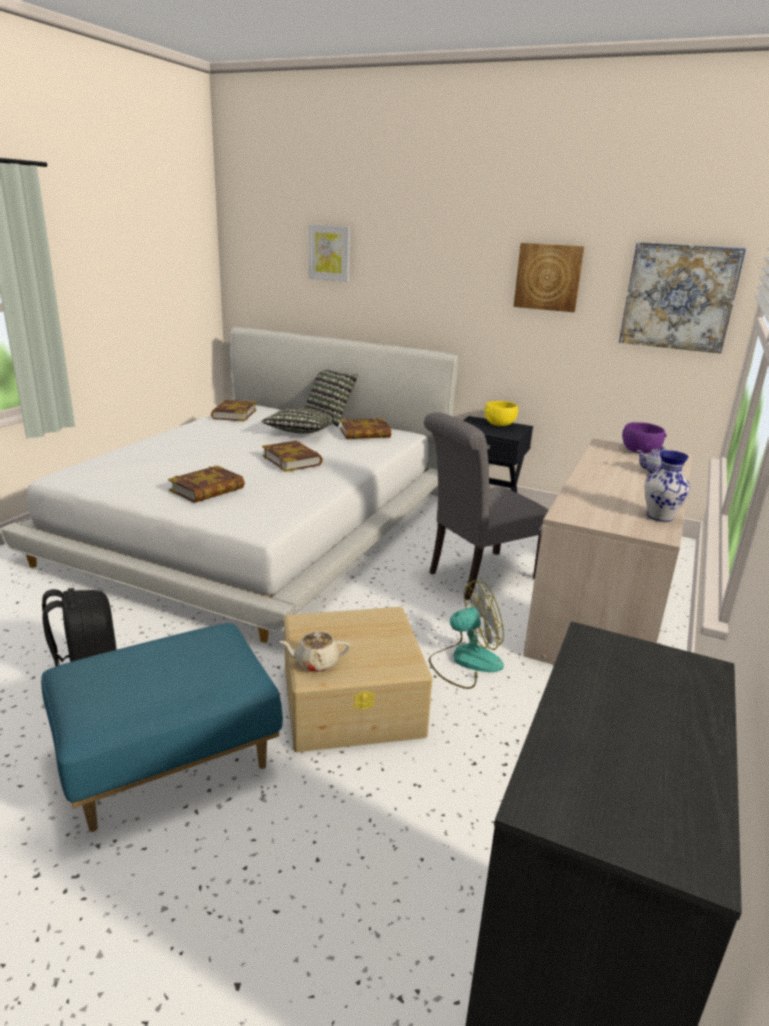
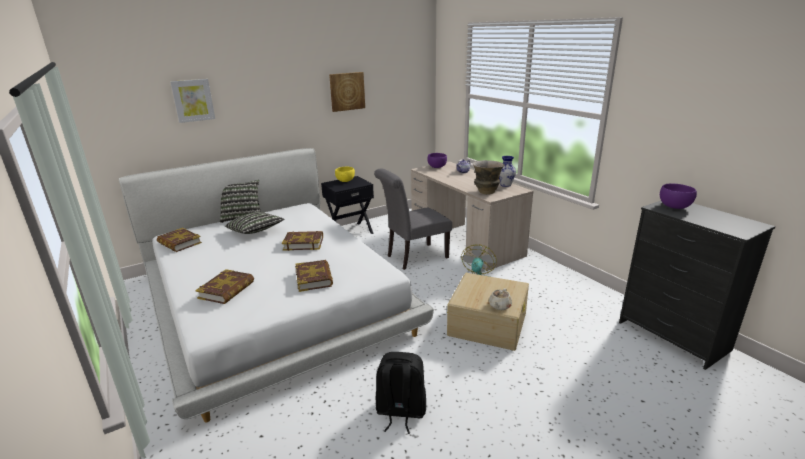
camera: 55 degrees left, 0 degrees up
(169, 760) = (498, 392): blue ottoman -> none
(365, 433) = (289, 214): book -> book (227, 290)
(477, 576) = (414, 257): grey chair -> grey chair turned 60 degrees clockwise
(589, 507) = (486, 192): none -> vase
(644, 671) = (674, 207): none -> purple bowl
(679, 297) = (407, 90): picture -> none

